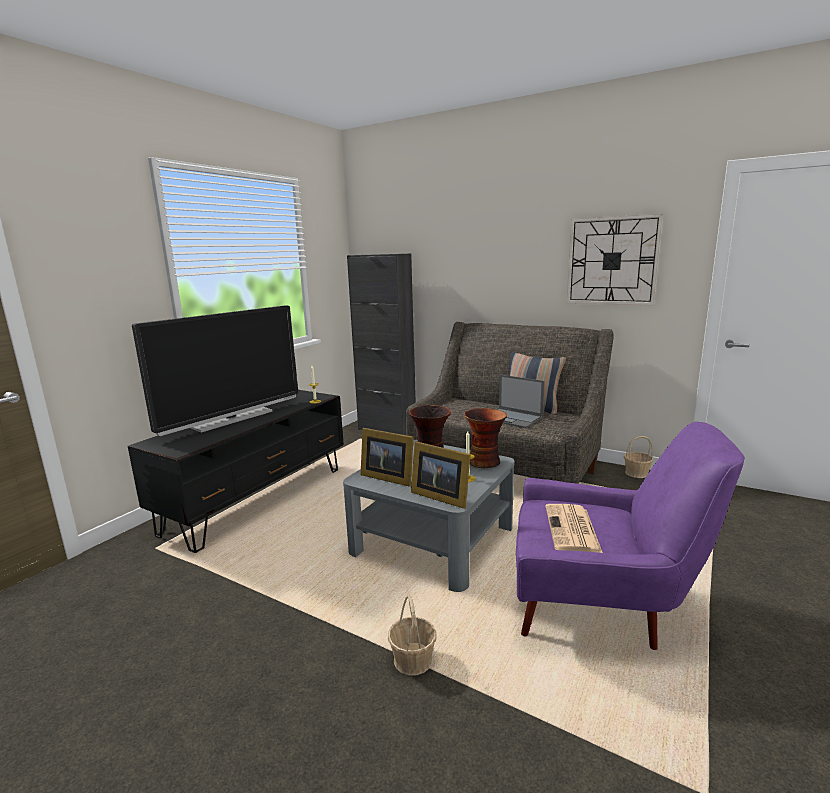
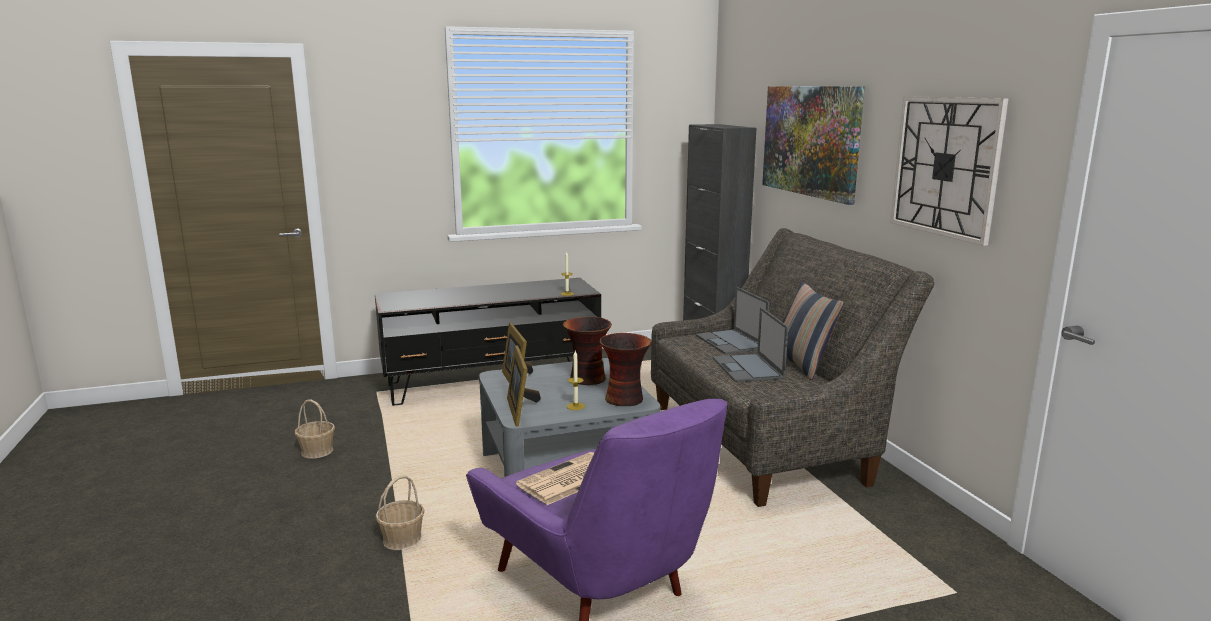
camera: 40 degrees right, 0 degrees up
(231, 419) = (474, 292): television -> none
(467, 406) = (731, 342): none -> laptop
(472, 257) = (810, 141): none -> picture
(636, 473) = (934, 510): basket -> basket (317, 451)

